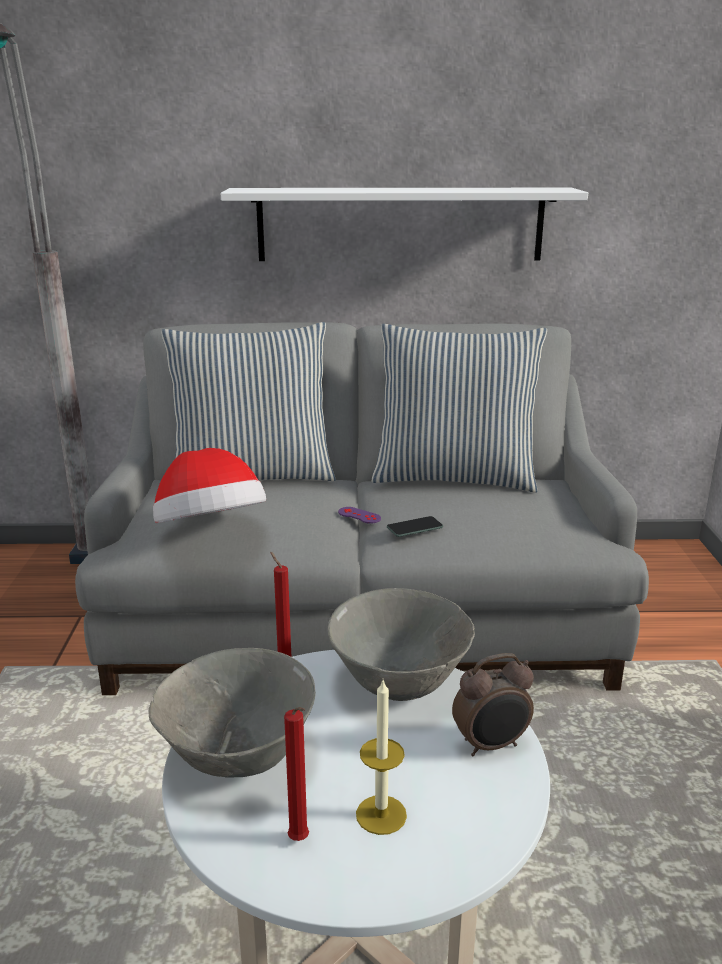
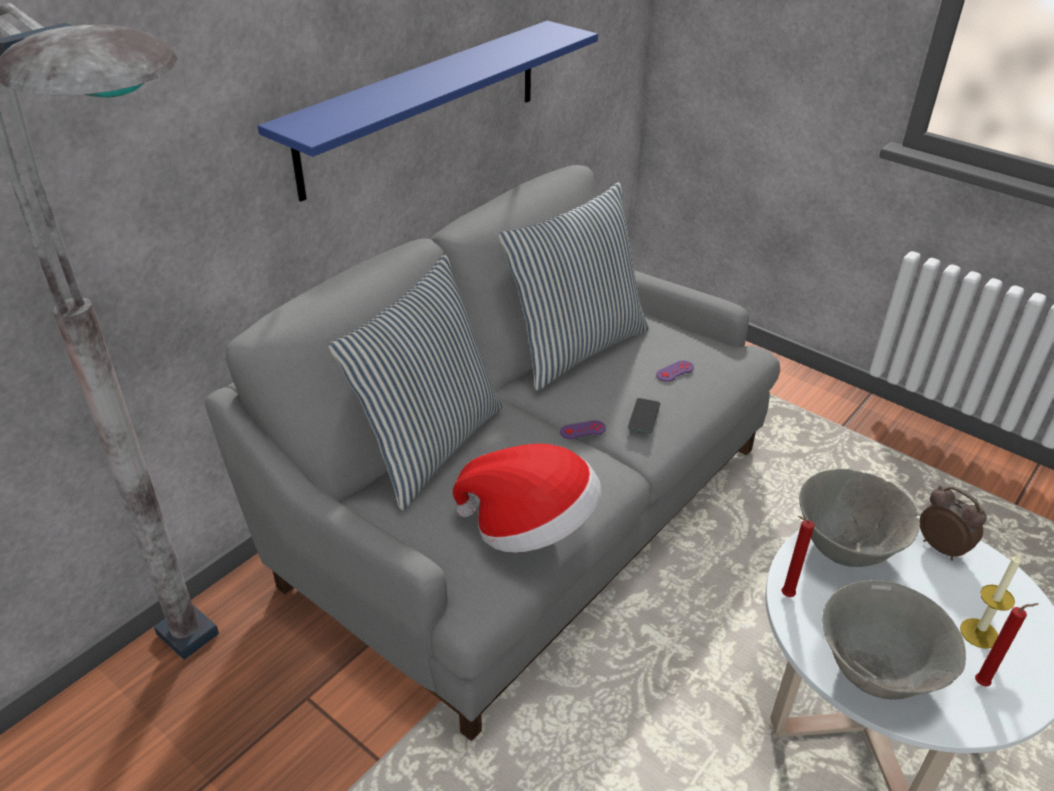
camera: 50 degrees left, 15 degrees up
(400, 224) = (423, 106): white shelf -> blue shelf
(491, 745) = (942, 547): alarm clock -> alarm clock turned 60 degrees counterclockwise
(498, 518) = (675, 371): none -> purple game controller

